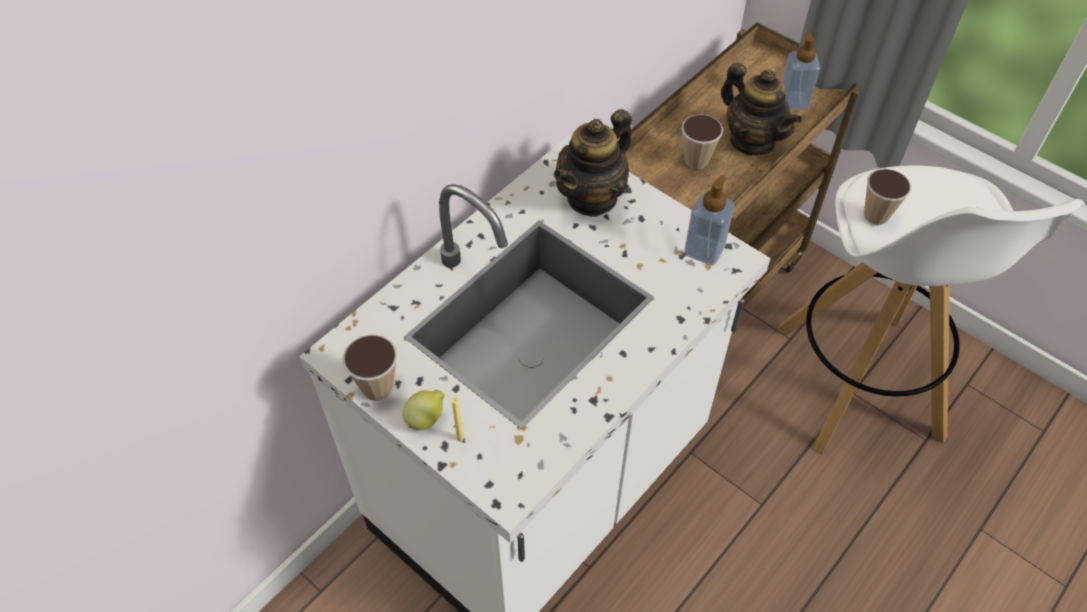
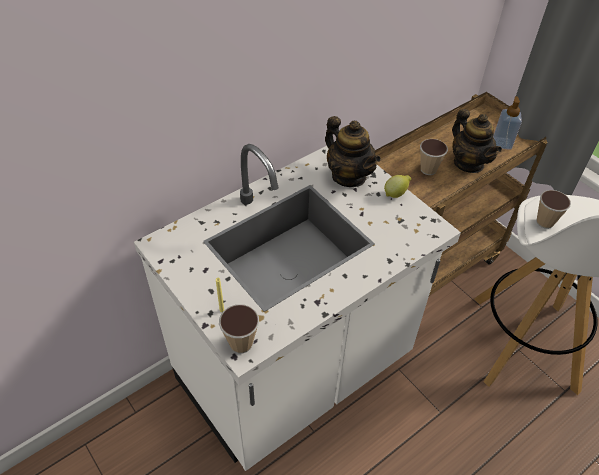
camera: 10 degrees right, 5 degrees down
(377, 387) = (177, 269): cup -> cup (241, 343)
(426, 419) = (203, 294): lemon -> lemon (396, 194)
(592, 197) = (349, 176): teapot -> teapot turned 90 degrees counterclockwise
(704, 250) = (416, 220): soap dispenser -> none

